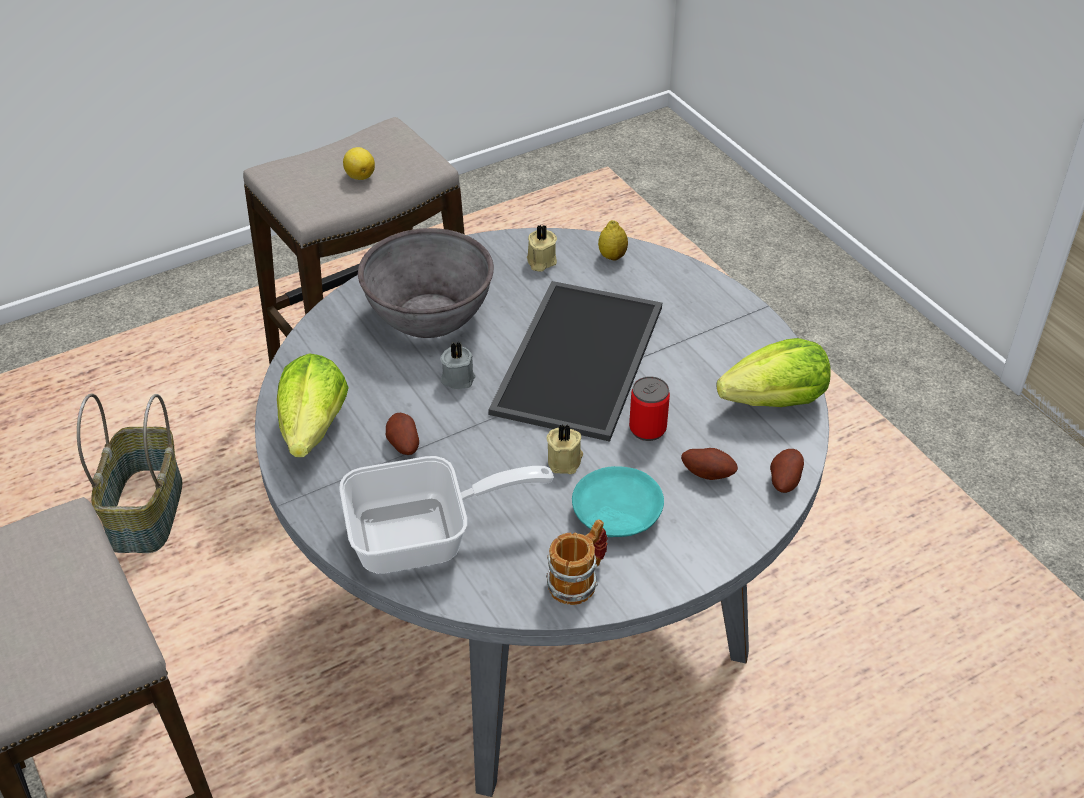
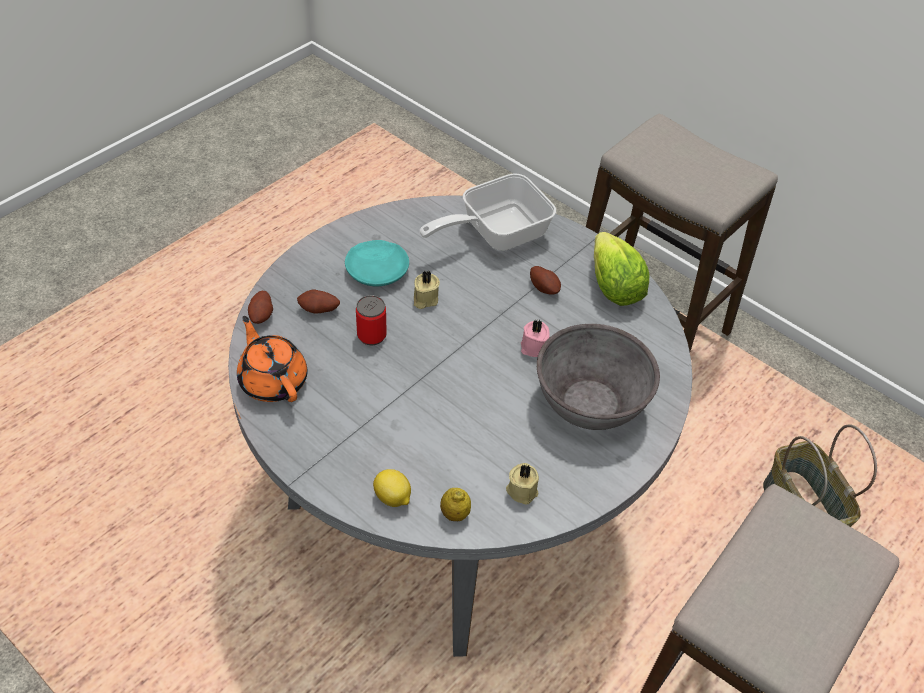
camera: 160 degrees right, 5 degrees up
(360, 175) = (775, 582): lemon -> lemon (393, 498)
(457, 377) = (535, 348): grey candle -> pink candle
(576, 357) = (448, 388): tray -> none
(579, 580) = (389, 227): mug -> none
(775, 402) = (273, 380): lettuce -> orange teapot

